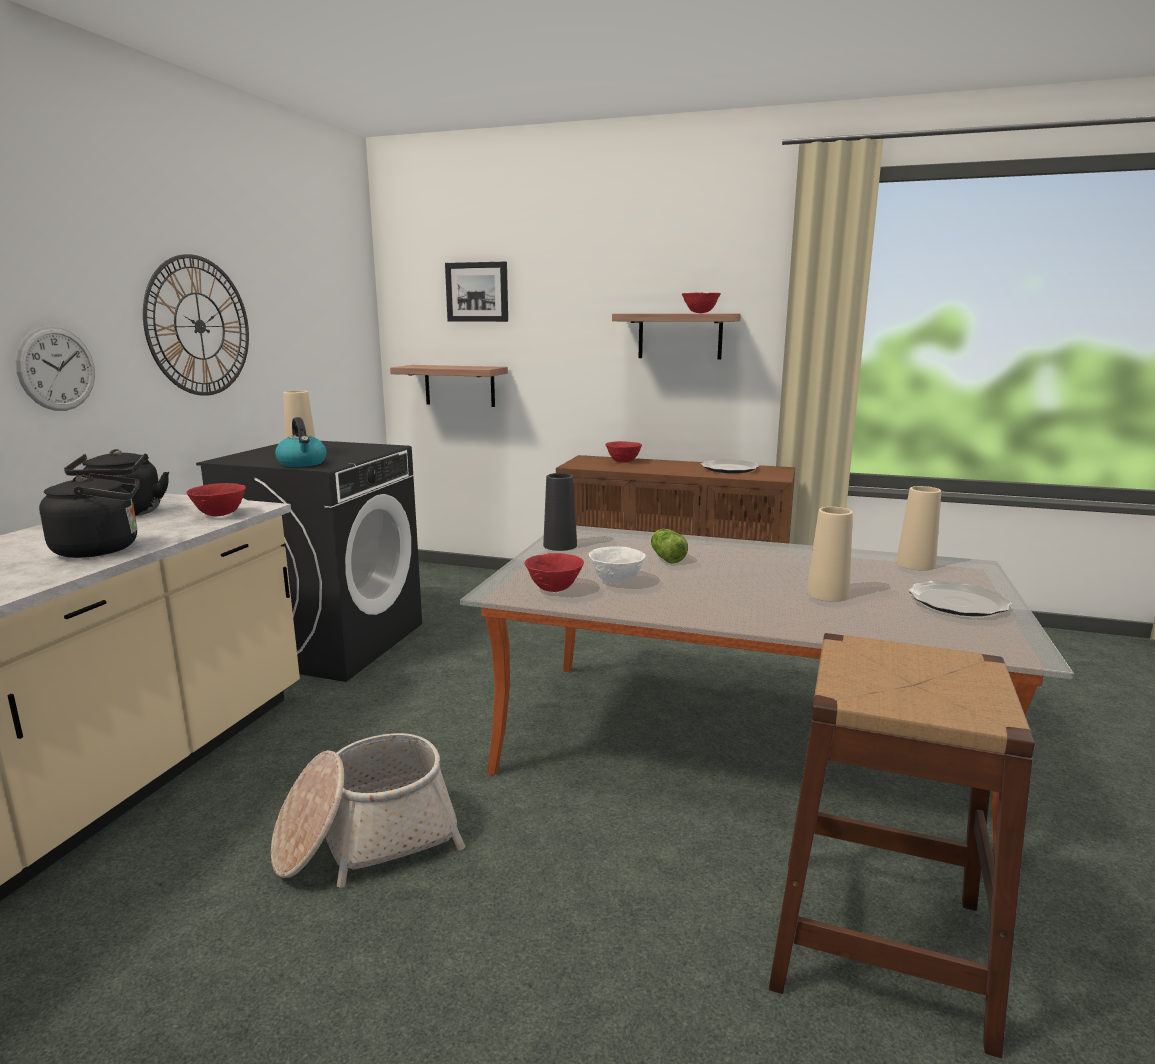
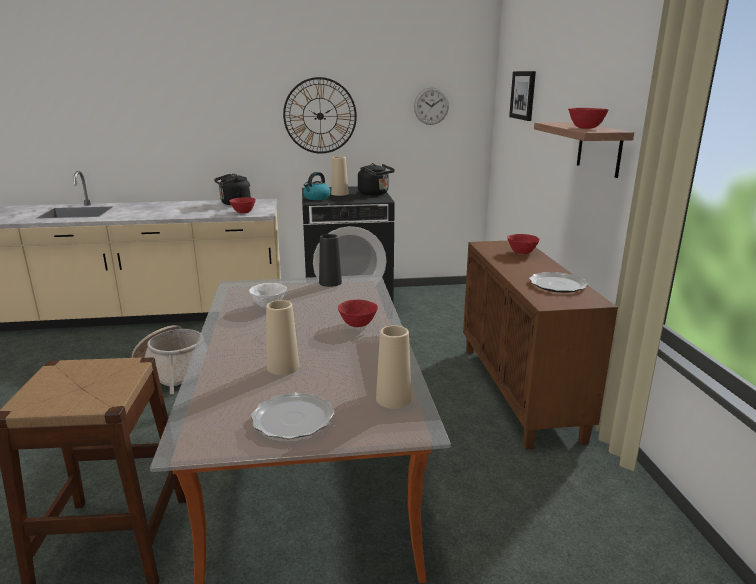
camera: 65 degrees right, 5 degrees up
(56, 369) = (233, 134): wall clock -> wall clock (431, 106)
(102, 549) = (182, 213): black kettle -> black kettle (375, 194)
(459, 385) = (510, 167): shelf -> none
(555, 589) = (245, 295): red bowl -> red bowl (358, 325)
(666, 557) = (330, 311): lettuce -> none

